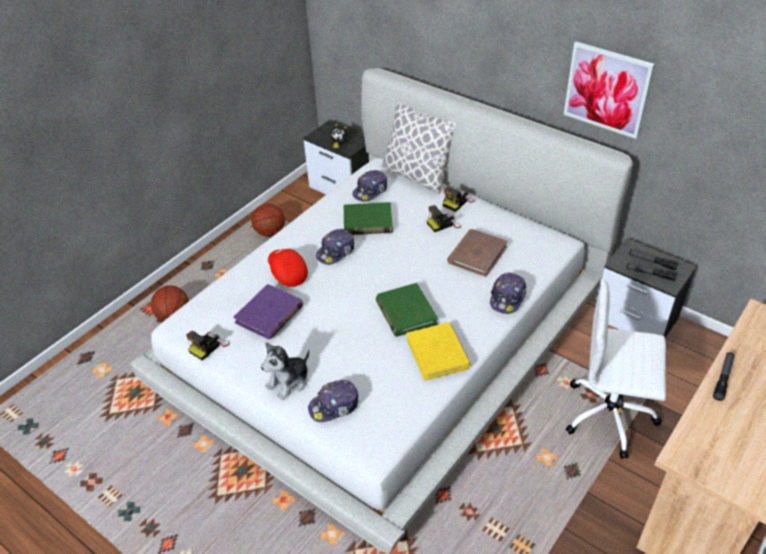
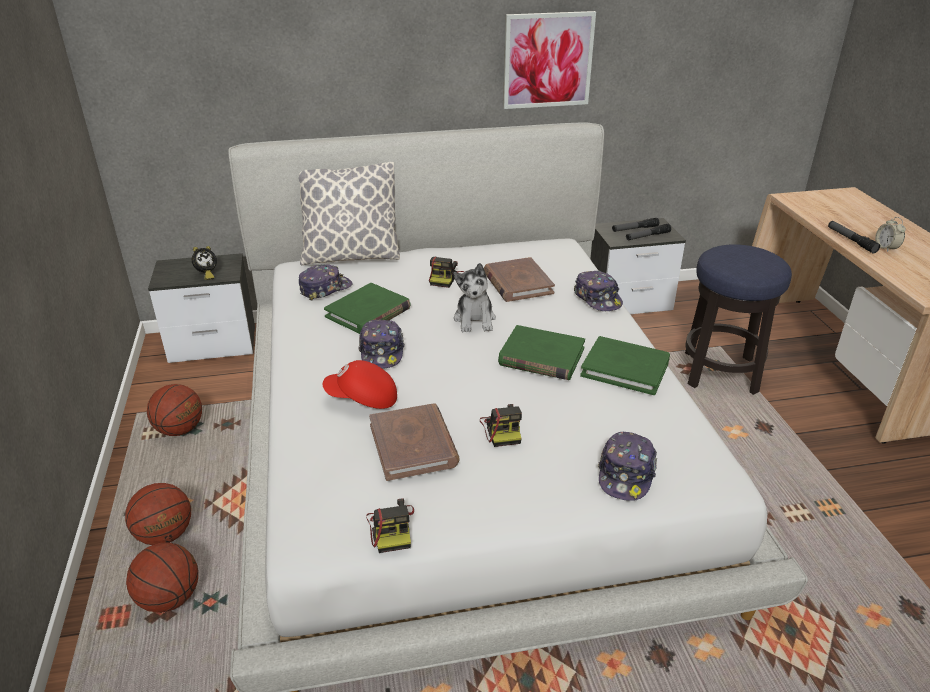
camera: 50 degrees left, 10 degrees down
(204, 285) = (165, 535): none -> basketball
(269, 314) = (413, 445): purple book -> brown book
(289, 382) = (543, 490): plush toy -> plush toy (475, 319)
(370, 191) = (325, 288): cap -> cap turned 120 degrees counterclockwise
(438, 353) = (625, 368): yellow book -> green book
(457, 202) = (429, 257): camera -> camera (502, 429)
(611, 415) = (720, 372): white office chair -> stool
(739, 404) = (886, 248): none -> alarm clock

